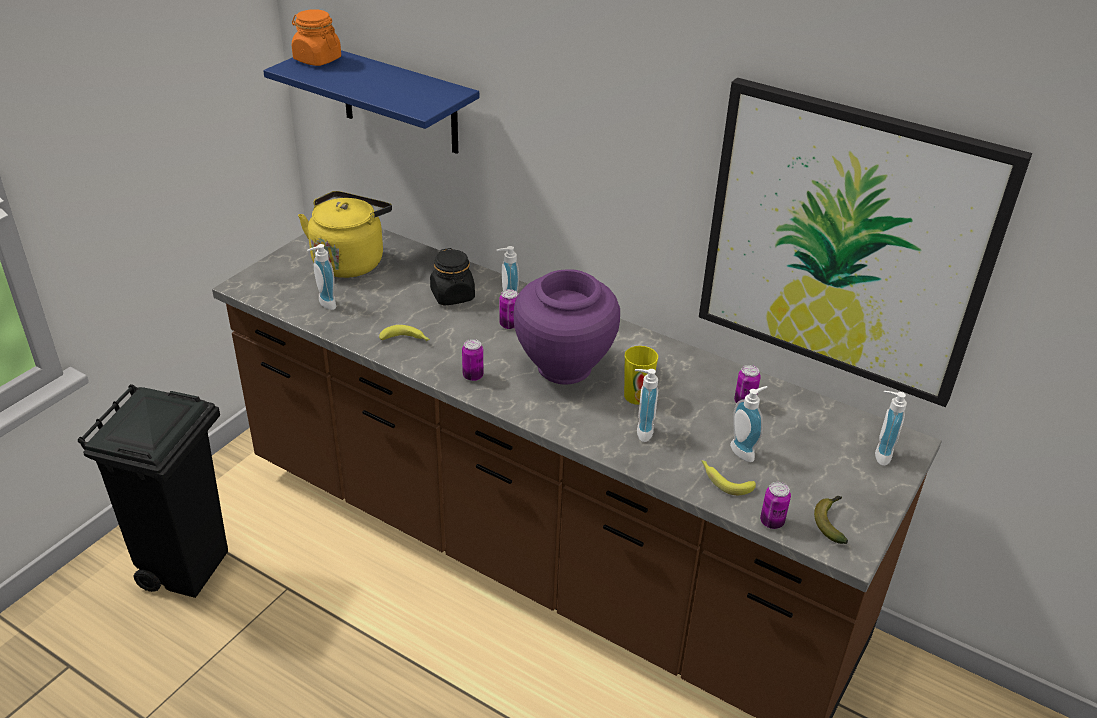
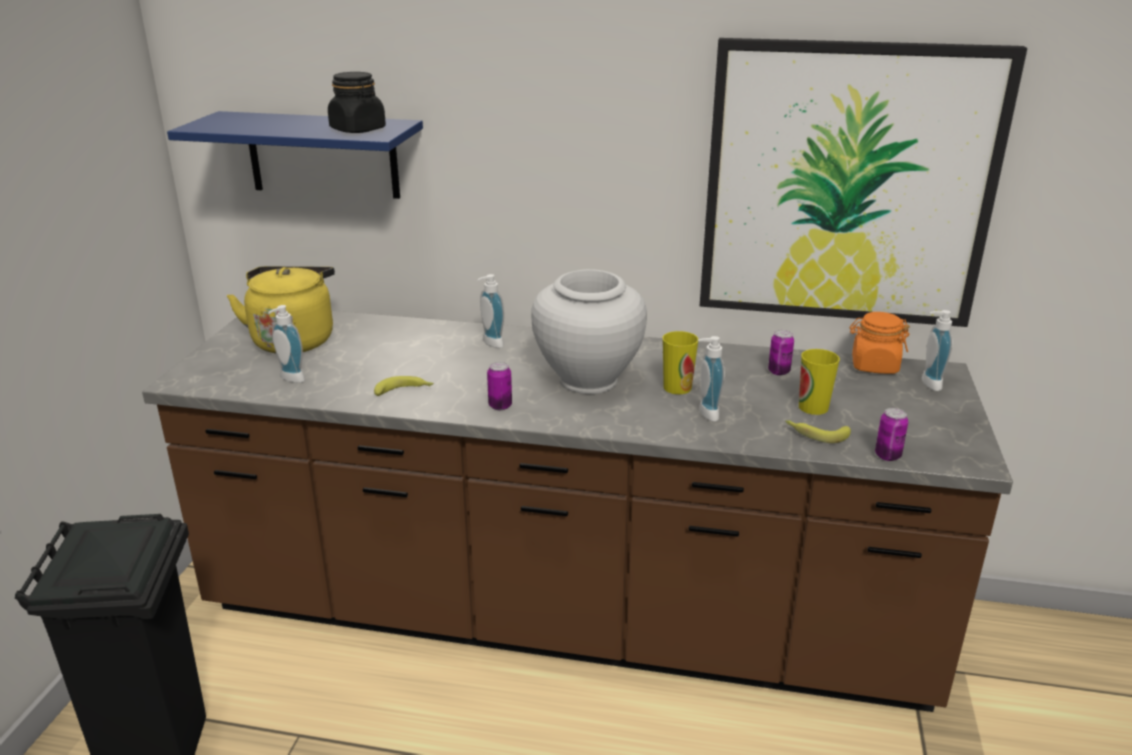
camera: 20 degrees left, 10 degrees down
(317, 59) = (223, 119): orange jar -> orange jar (874, 366)
(453, 296) = (428, 347): black jar -> black jar (358, 130)
(509, 324) = (505, 358): can -> none
(564, 368) = (588, 381): purple vase -> white vase
(745, 451) = (813, 407): soap dispenser -> cup
(831, 522) = (937, 442): banana -> none

